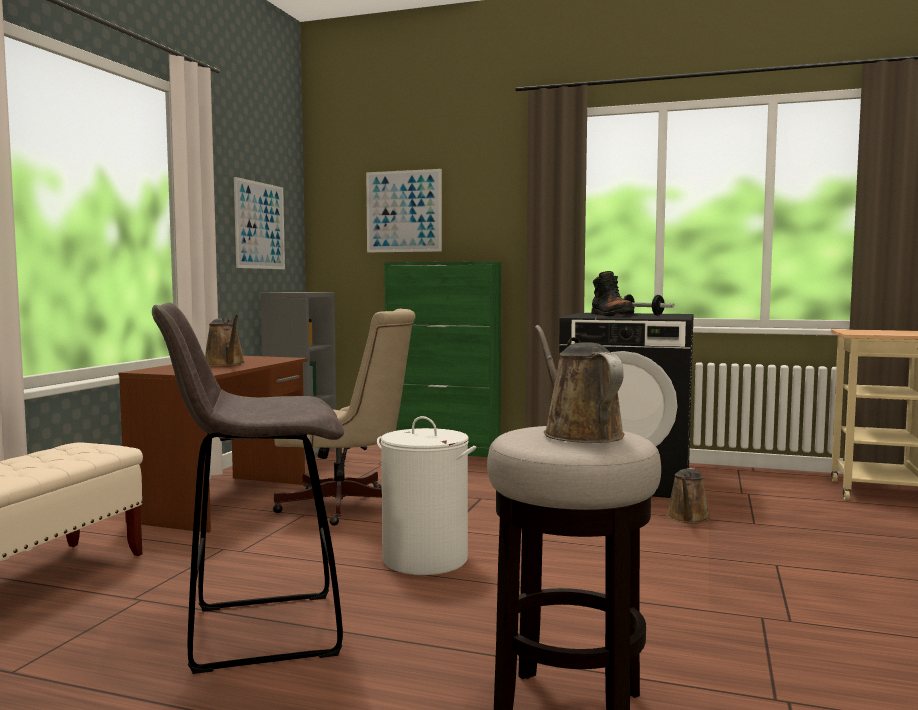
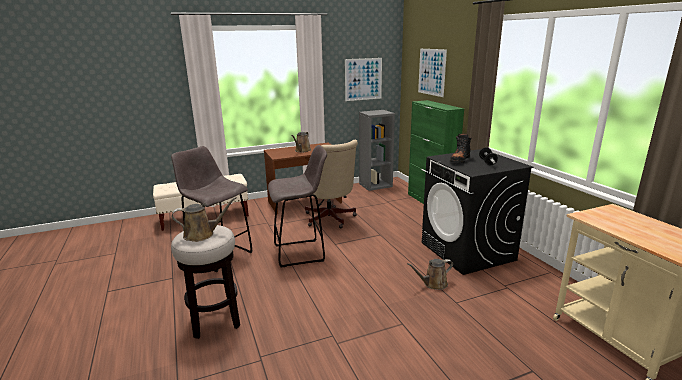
camera: 50 degrees right, 15 degrees up
(426, 559) = (301, 253): white laundry basket -> grey stool
(578, 433) = (202, 234): brown watering can -> brown watering can turned 45 degrees clockwise

